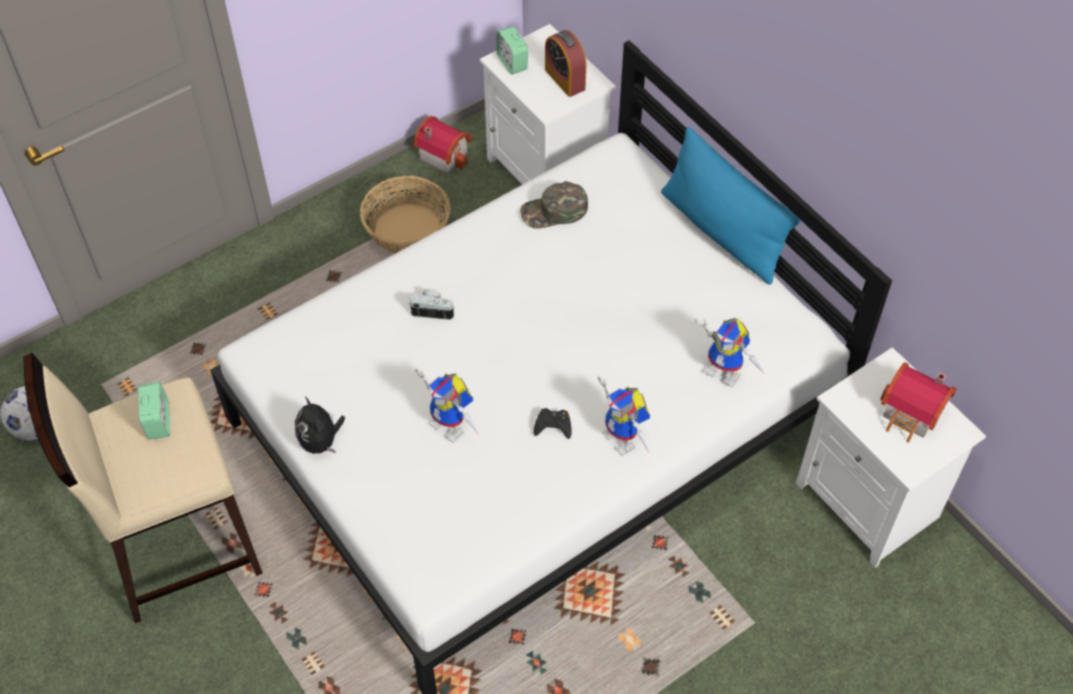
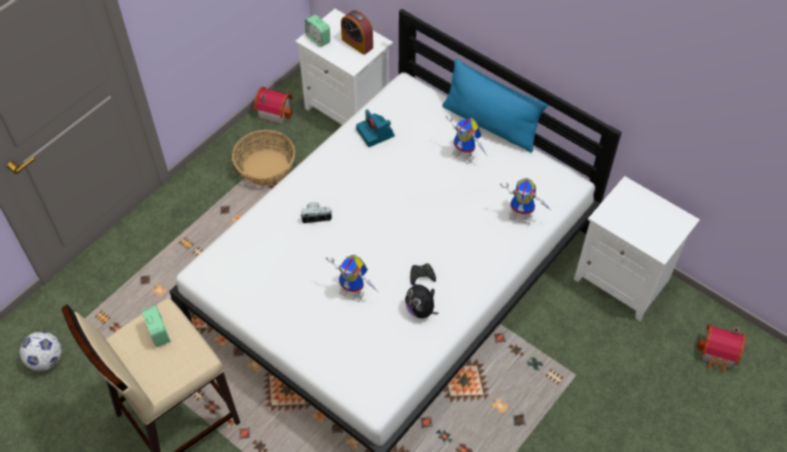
camera: 15 degrees left, 0 degrees up
(321, 442) = (269, 322): plush toy -> plush toy (421, 309)
(554, 211) = (376, 133): green cap -> camera
(625, 439) = (471, 273): toy robot -> toy robot (466, 154)
(912, 415) = (651, 216): toy house -> toy house (718, 354)

